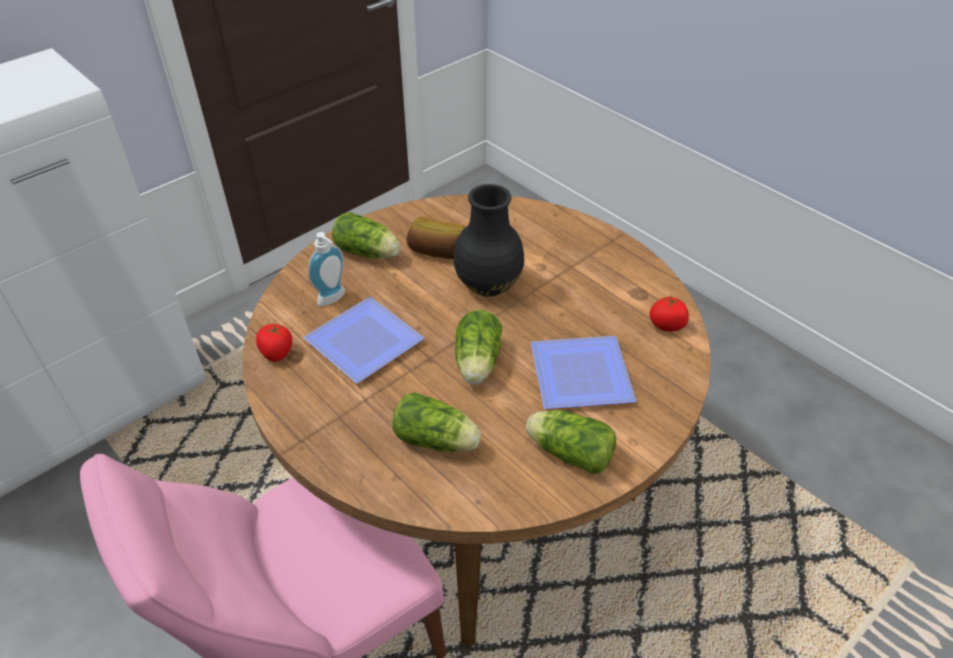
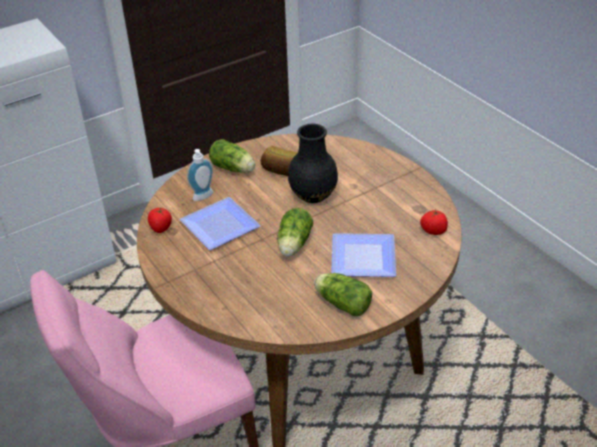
camera: 10 degrees right, 5 degrees down
(438, 441) = (257, 289): lettuce -> none

